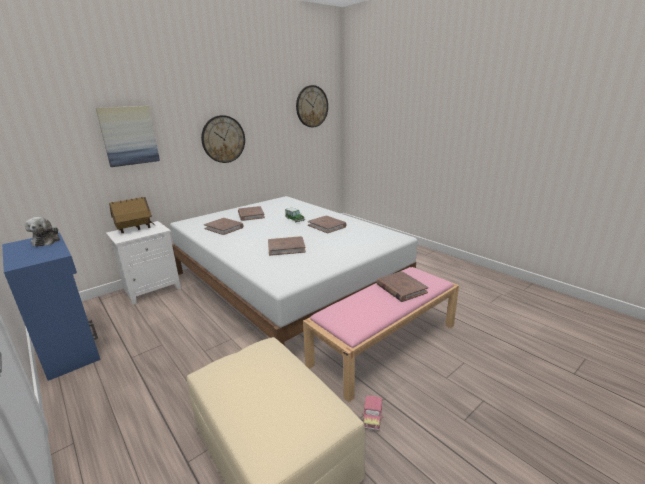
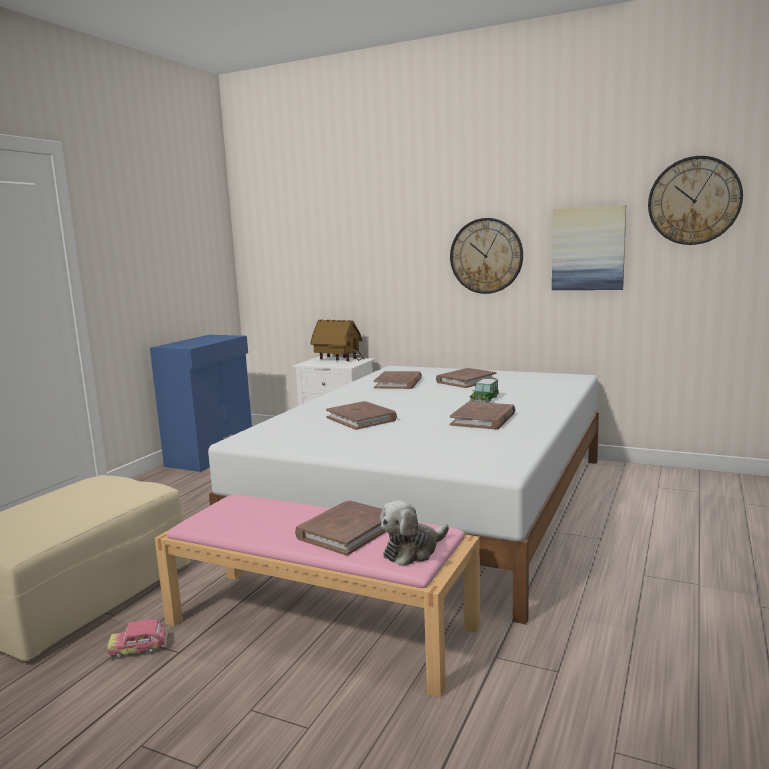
camera: 65 degrees right, 10 degrees down
(47, 241) = (221, 338): plush toy -> plush toy (413, 550)
(129, 136) = (362, 242): picture -> picture (588, 248)

